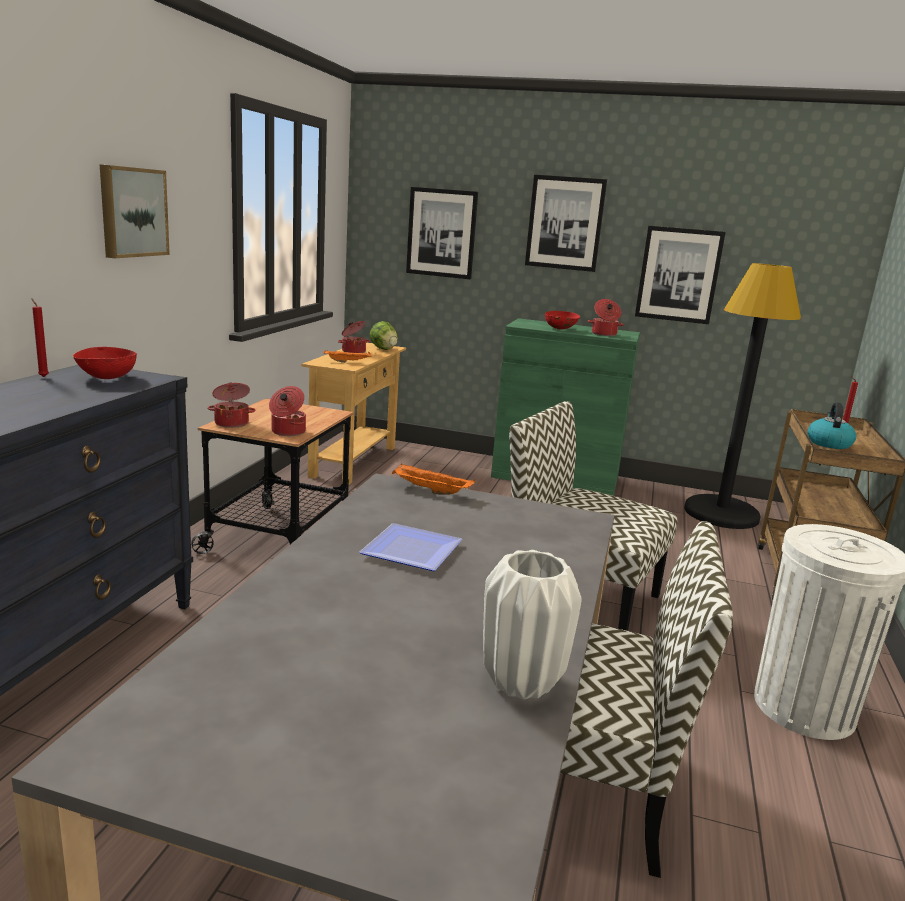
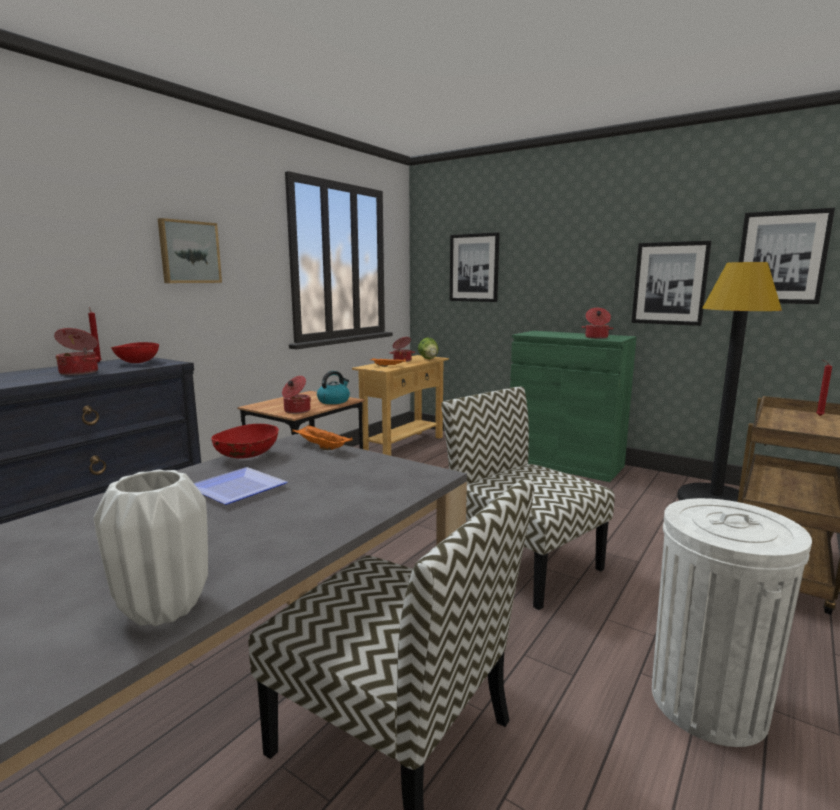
camera: 20 degrees right, 5 degrees down
(232, 423) = (264, 405): cooking pot -> cooking pot (80, 372)
(560, 329) = (559, 335): red bowl -> red bowl (247, 456)
(565, 223) = (568, 249): picture -> picture (781, 257)
(828, 443) = (789, 426): kettle -> kettle (334, 401)

